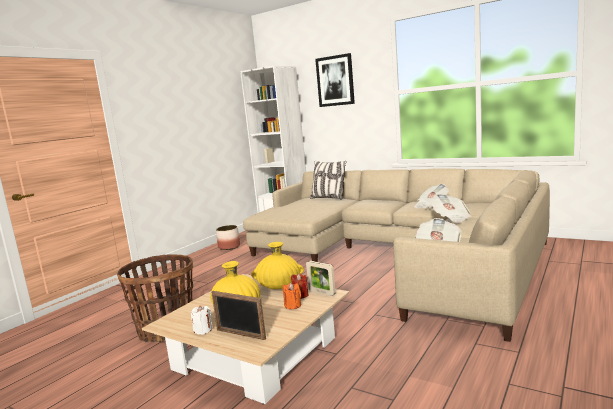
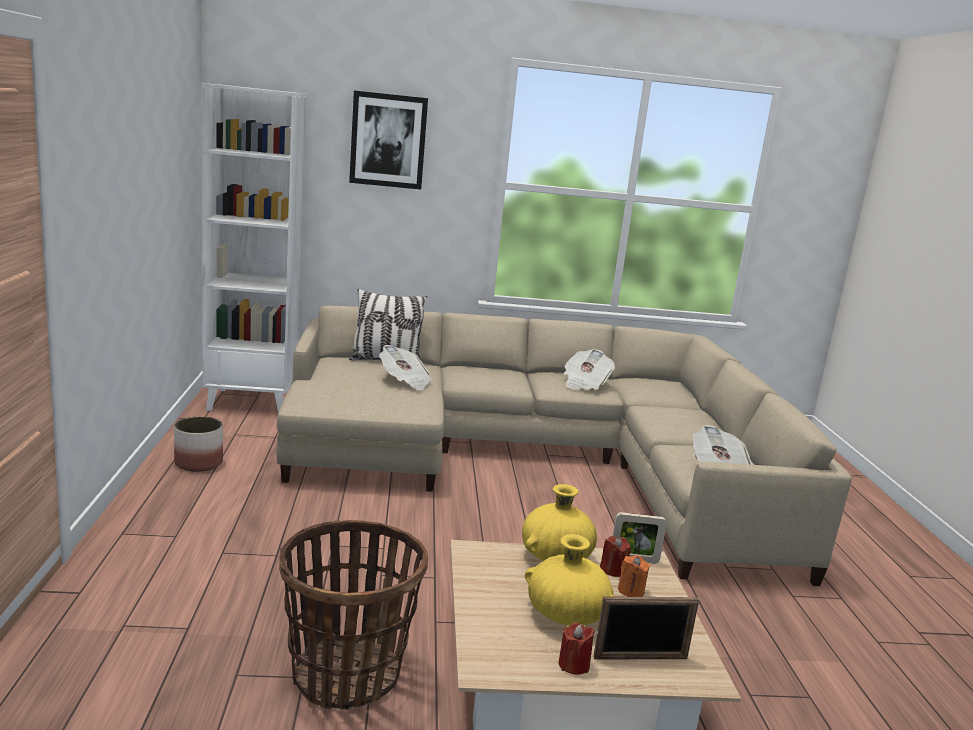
camera: 40 degrees left, 5 degrees up
(203, 330) = (573, 665): white candle -> red candle
(451, 218) = (652, 411): newspaper -> newspaper (405, 382)

